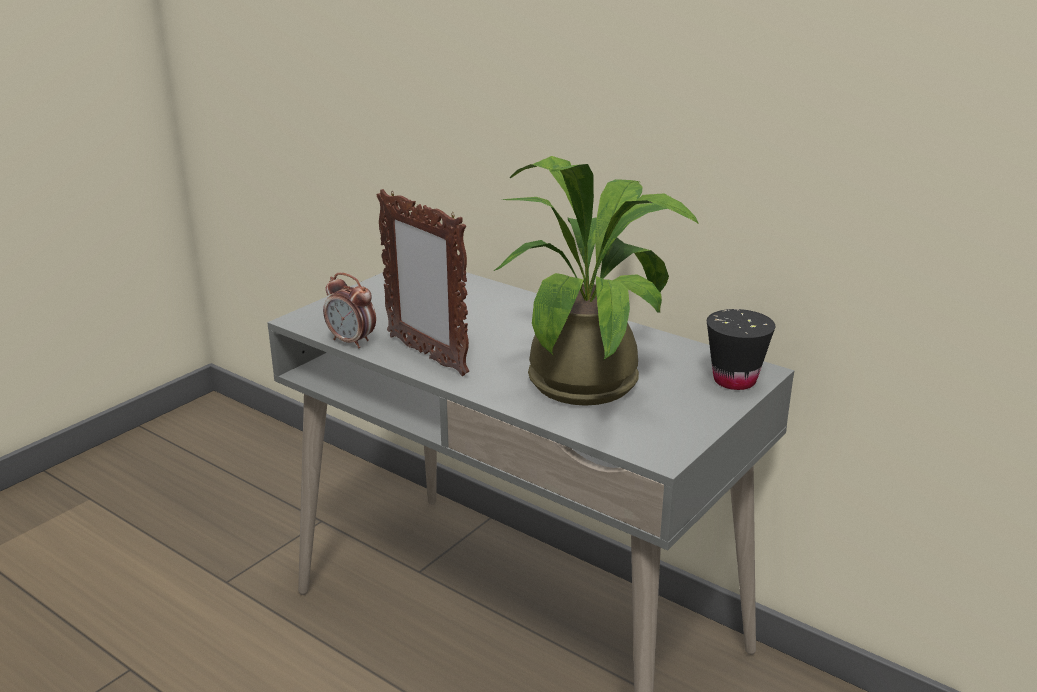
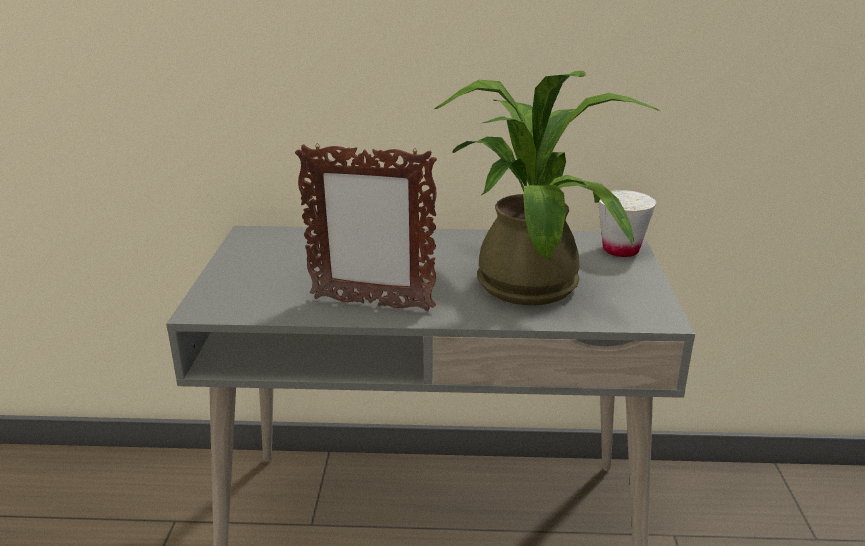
camera: 35 degrees left, 0 degrees up
(352, 342) = (284, 314): alarm clock -> none
(734, 380) = (620, 250): black cup -> white cup

